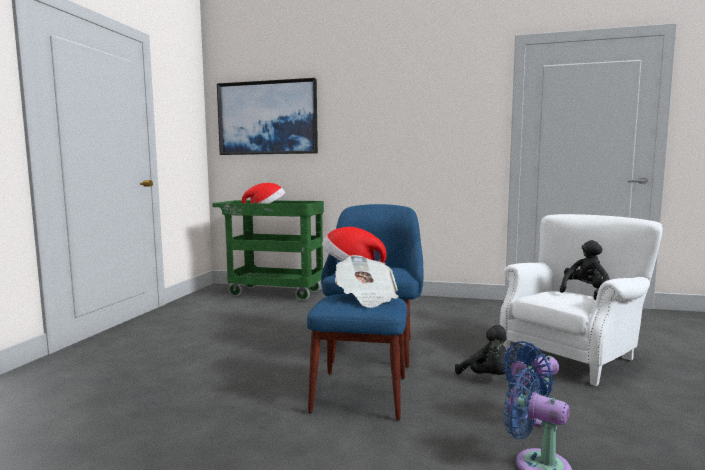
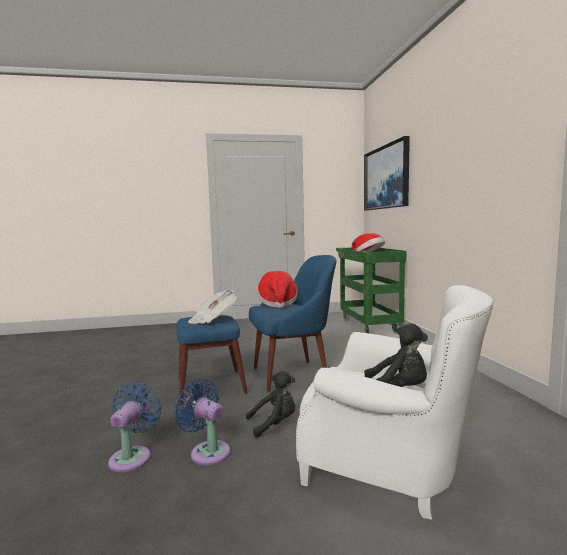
camera: 65 degrees right, 0 degrees up
(488, 377) = (274, 424): black plush toy -> black plush toy turned 135 degrees counterclockwise

